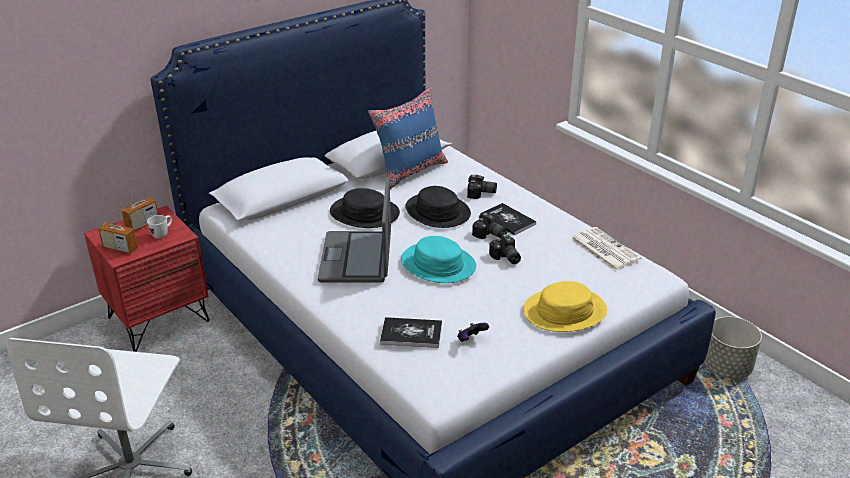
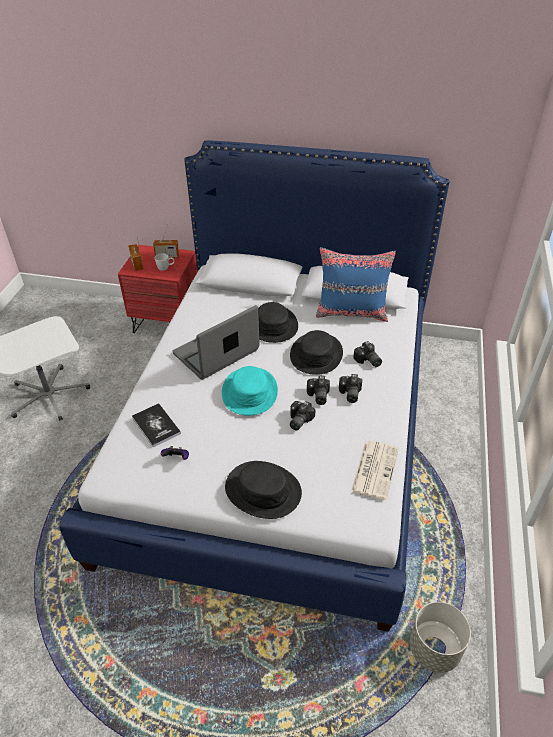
camera: 50 degrees right, 10 degrees up
(508, 220) = (349, 394): book -> camera
(564, 311) = (263, 490): yellow hat -> black hat

